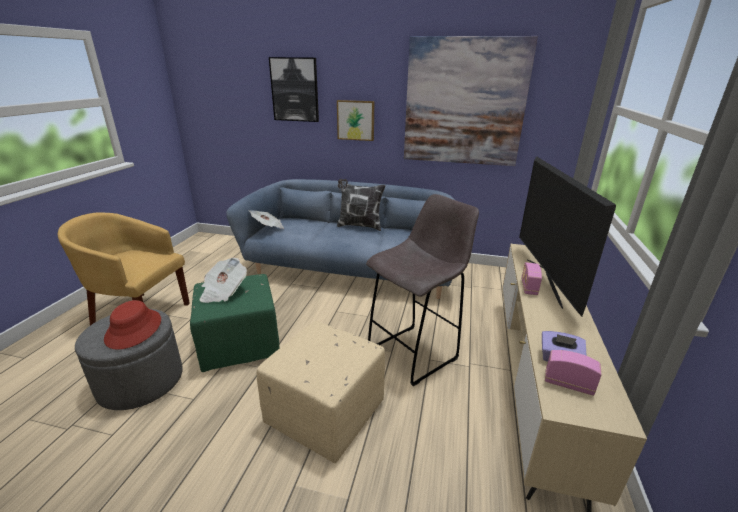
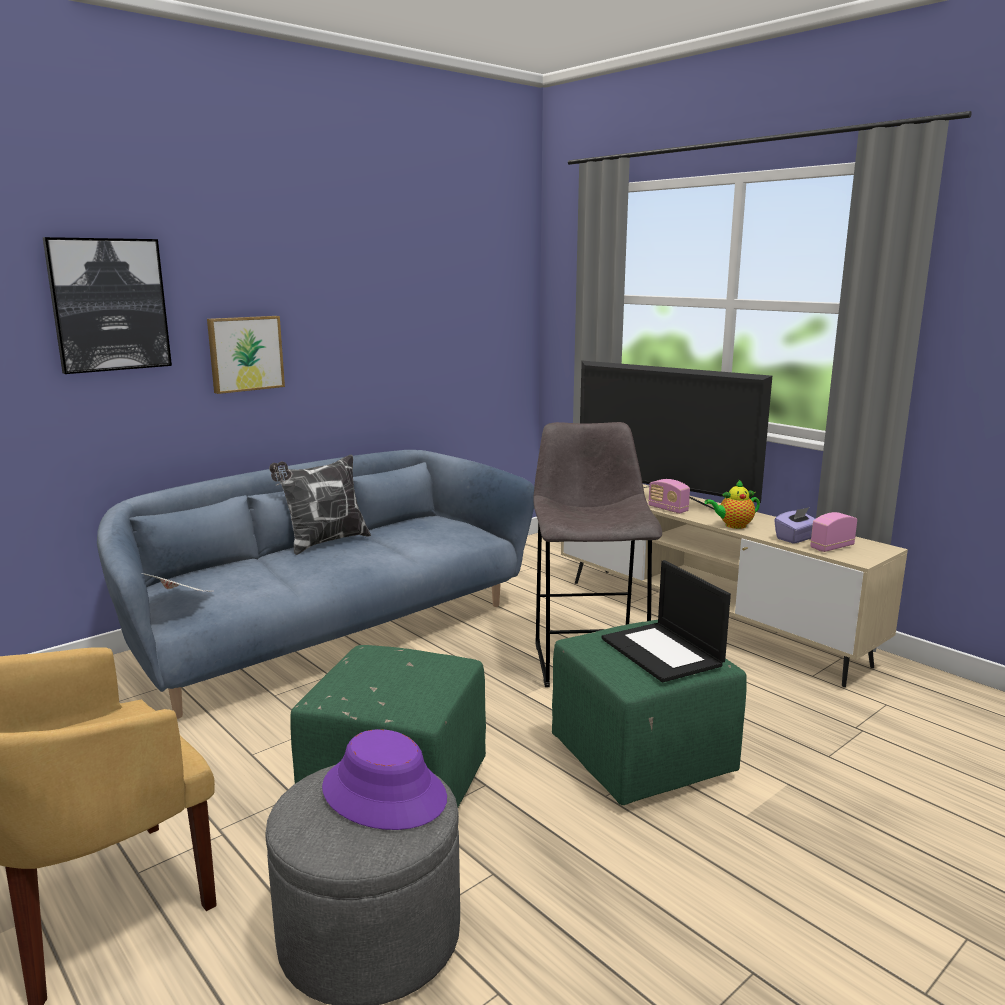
camera: 55 degrees left, 10 degrees down
(134, 329) = (385, 793): red hat -> purple hat
(223, 292) = (383, 682): newspaper -> none
(321, 360) = (663, 652): none -> laptop
(325, 415) = (643, 759): beige ottoman -> green ottoman
(464, 103) = (409, 308): picture -> none
(540, 322) = (733, 525): none -> teapot

